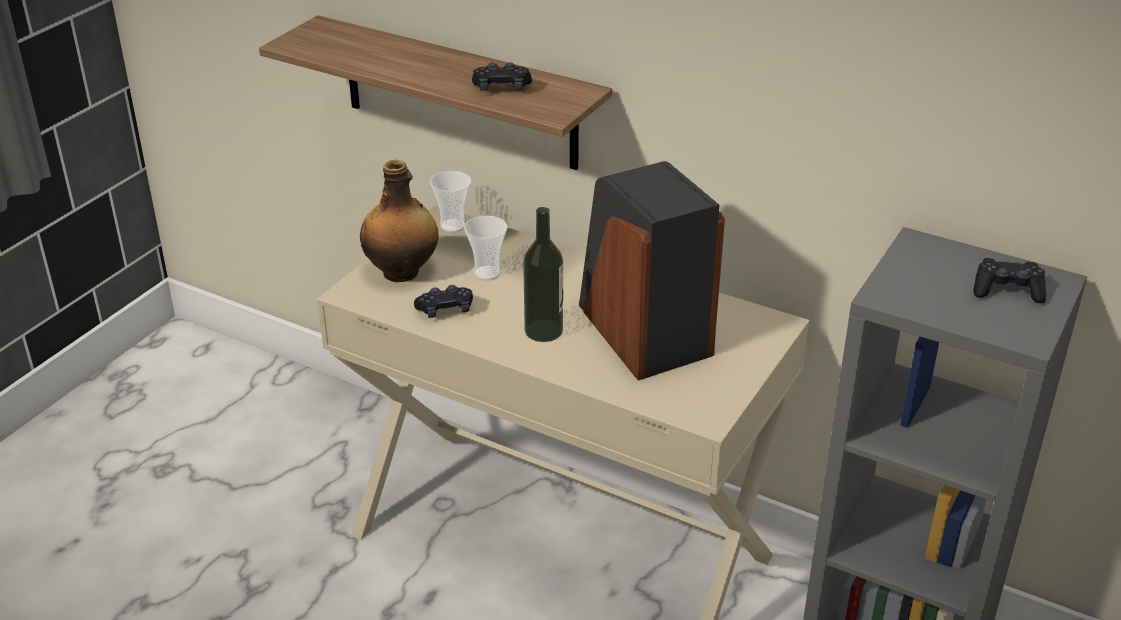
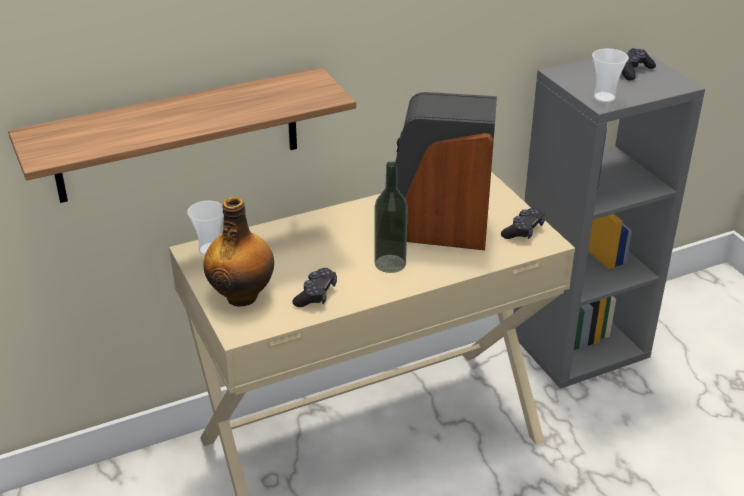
camera: 55 degrees left, 0 degrees up
(487, 273) = (292, 259): cup -> cup (604, 97)
(501, 88) = (264, 101): black game controller -> black game controller (523, 231)

